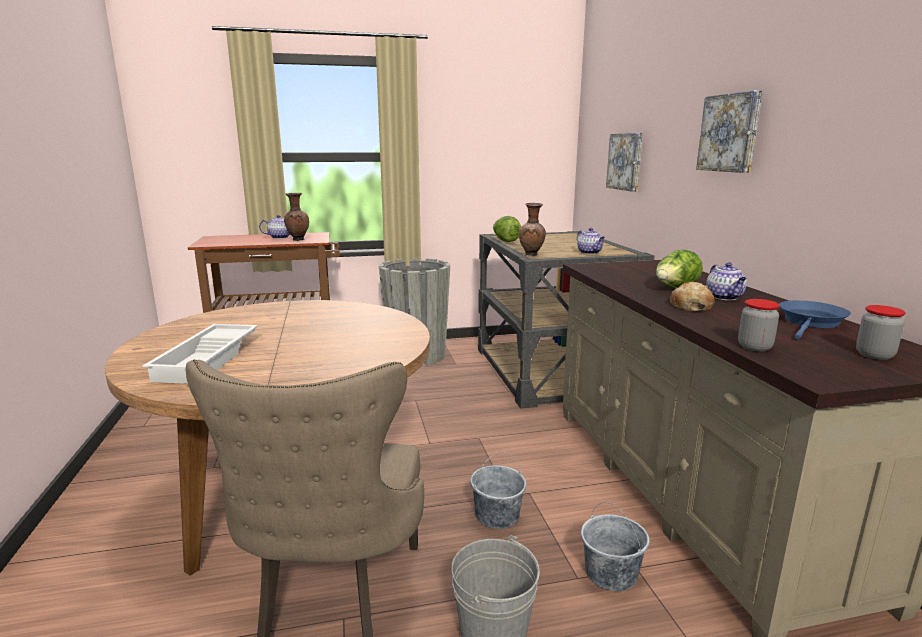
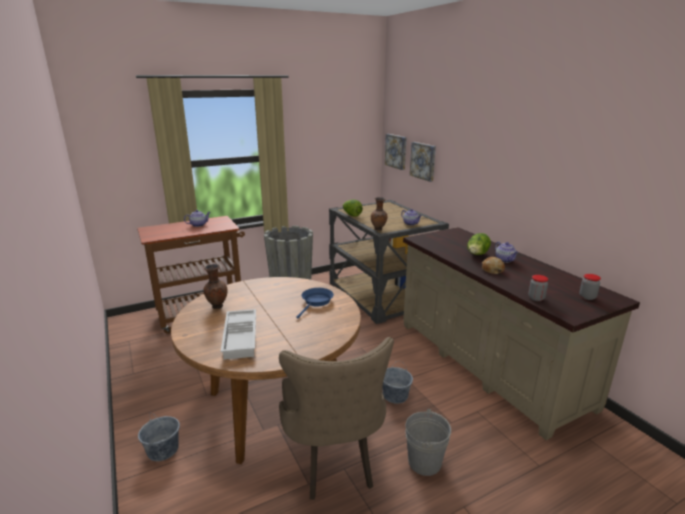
camera: 15 degrees left, 5 degrees up
(297, 240) = (214, 227): brown vase -> brown vase (217, 306)
(611, 573) = (466, 416): grey bucket -> grey bucket (163, 450)
(730, 133) = (497, 160): picture -> picture (396, 151)
(811, 323) = (553, 276): blue frying pan -> blue frying pan (316, 302)

